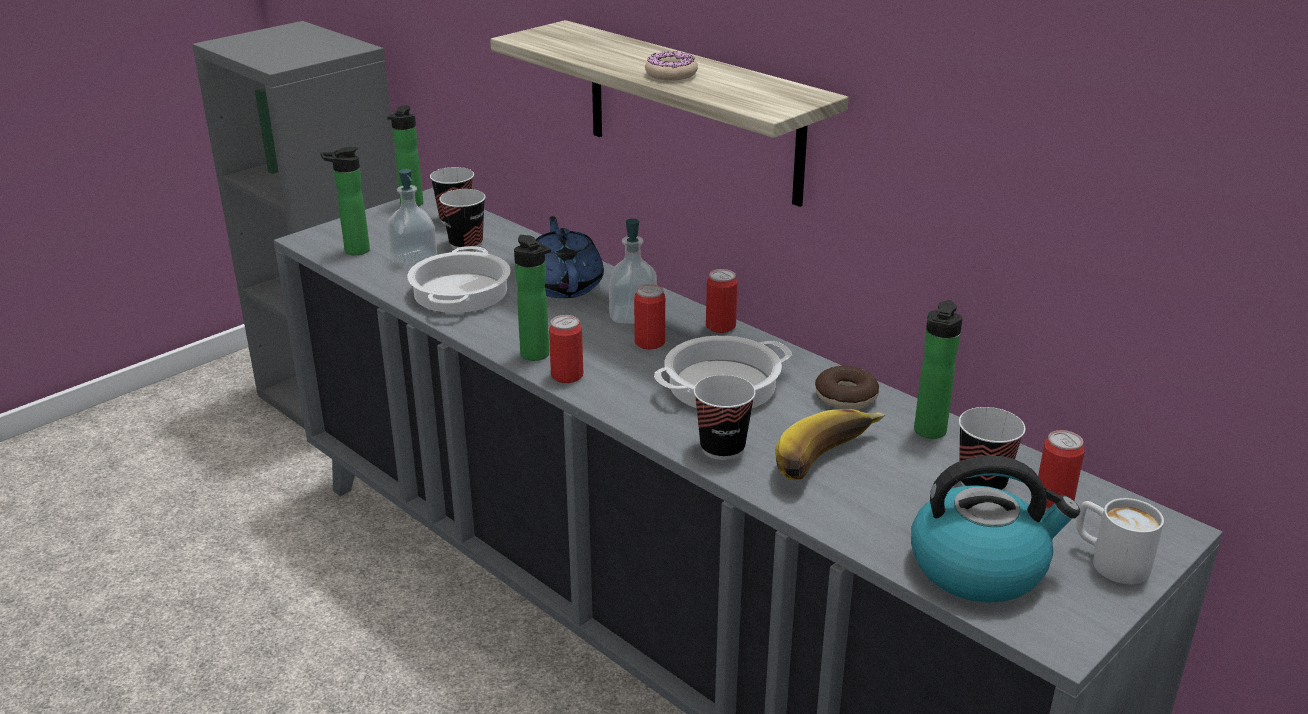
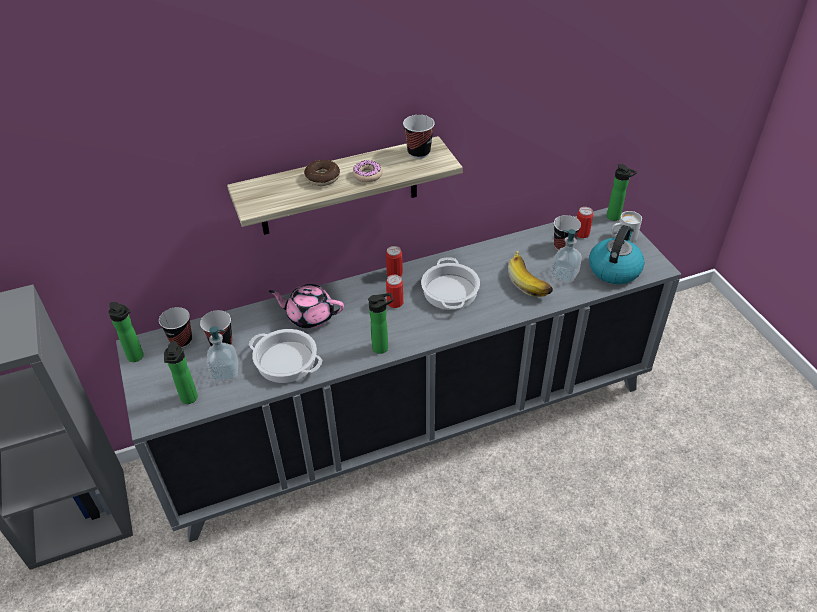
camera: 65 degrees left, 15 degrees up
(564, 285) = (309, 316): blue teapot -> pink teapot
(567, 376) = (410, 341): can -> none
(633, 316) = (363, 300): soap dispenser -> soap dispenser (564, 275)
(722, 448) = (503, 308): cup -> cup (419, 152)
(846, 397) = (482, 257): donut -> donut (322, 178)
(928, 433) = (522, 246): bottle -> bottle (615, 218)

